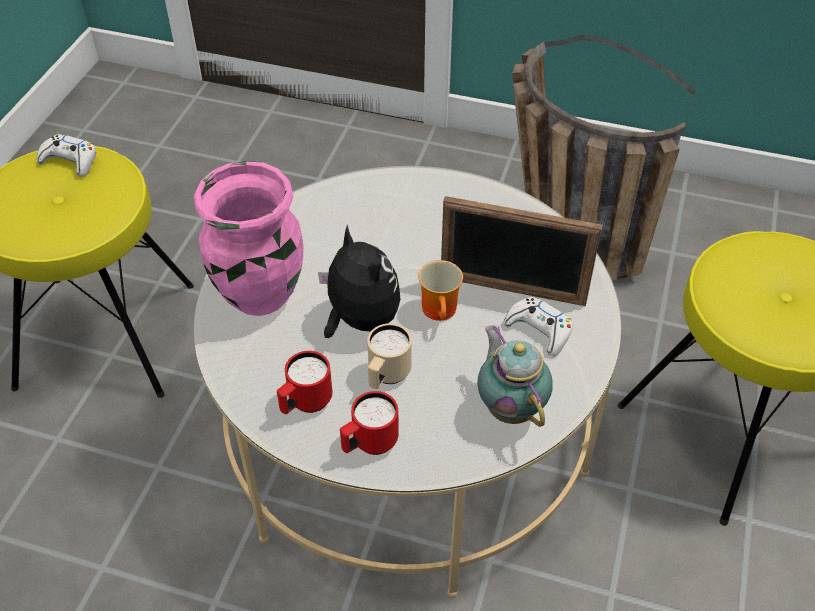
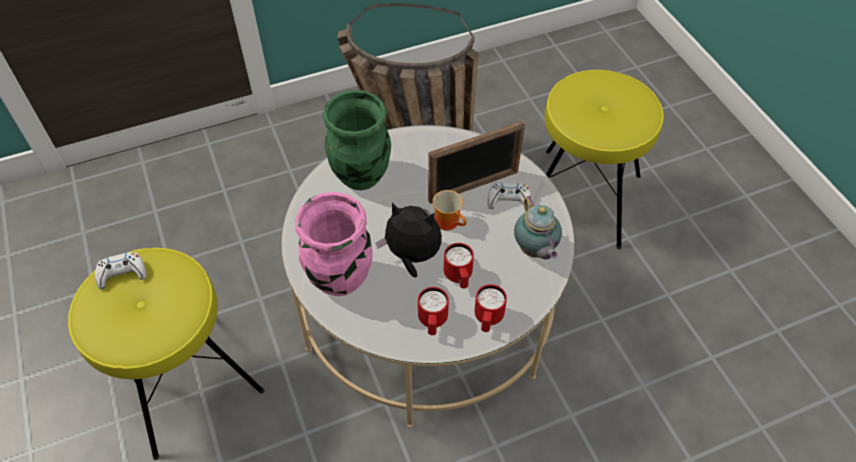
camera: 40 degrees left, 5 degrees up
(386, 376) = (459, 277): beige mug -> red mug
(394, 206) = (361, 177): none -> green vase
(510, 407) = (534, 251): teapot -> teapot turned 135 degrees counterclockwise

